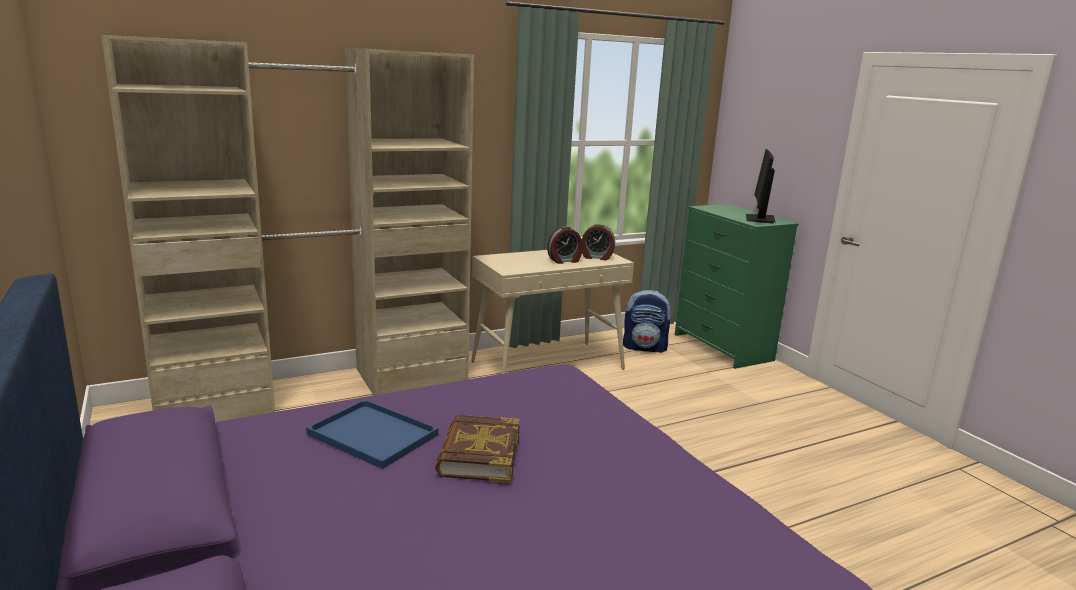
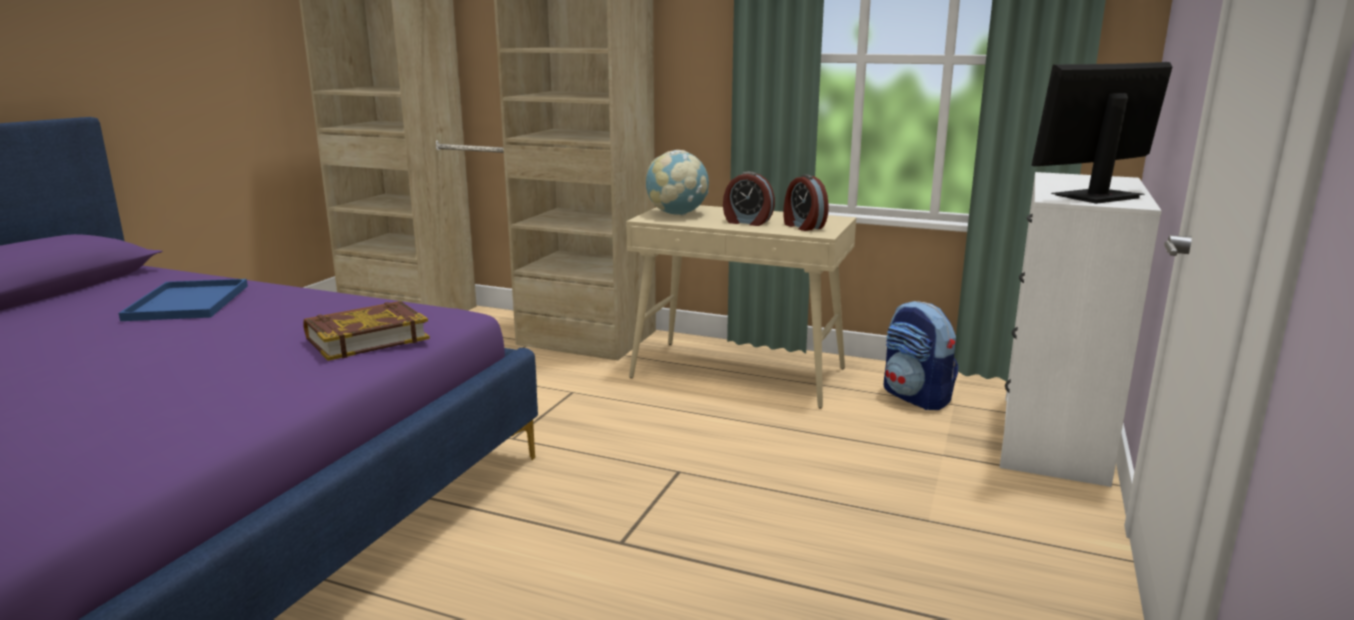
camera: 50 degrees right, 0 degrees up
(479, 455) = (177, 337): book -> book (366, 338)
(511, 263) = (677, 214): none -> globe
(722, 347) = (1051, 438): green dresser -> white dresser

